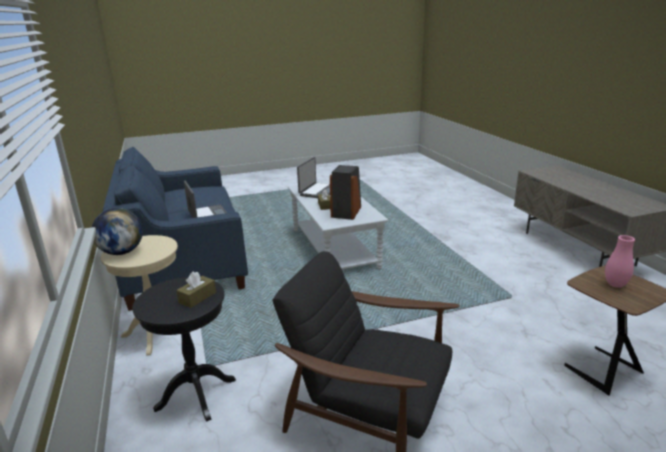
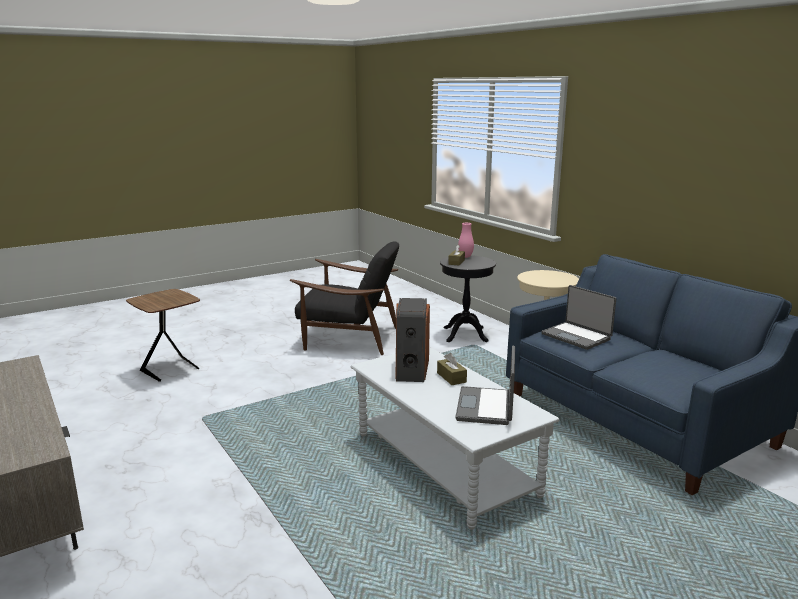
camera: 165 degrees right, 5 degrees down
(122, 252) = (557, 275): globe -> none
(615, 285) = (164, 300): pink vase -> pink vase (465, 257)

